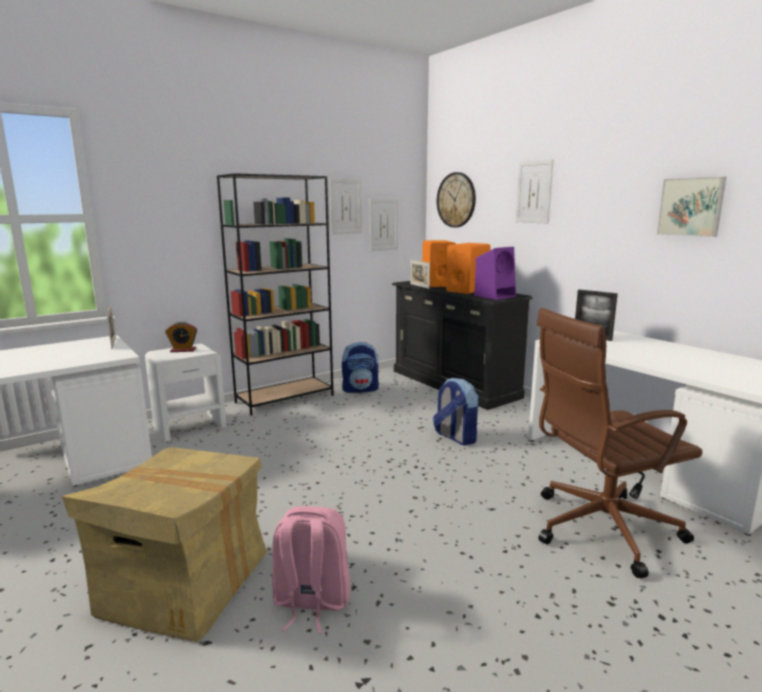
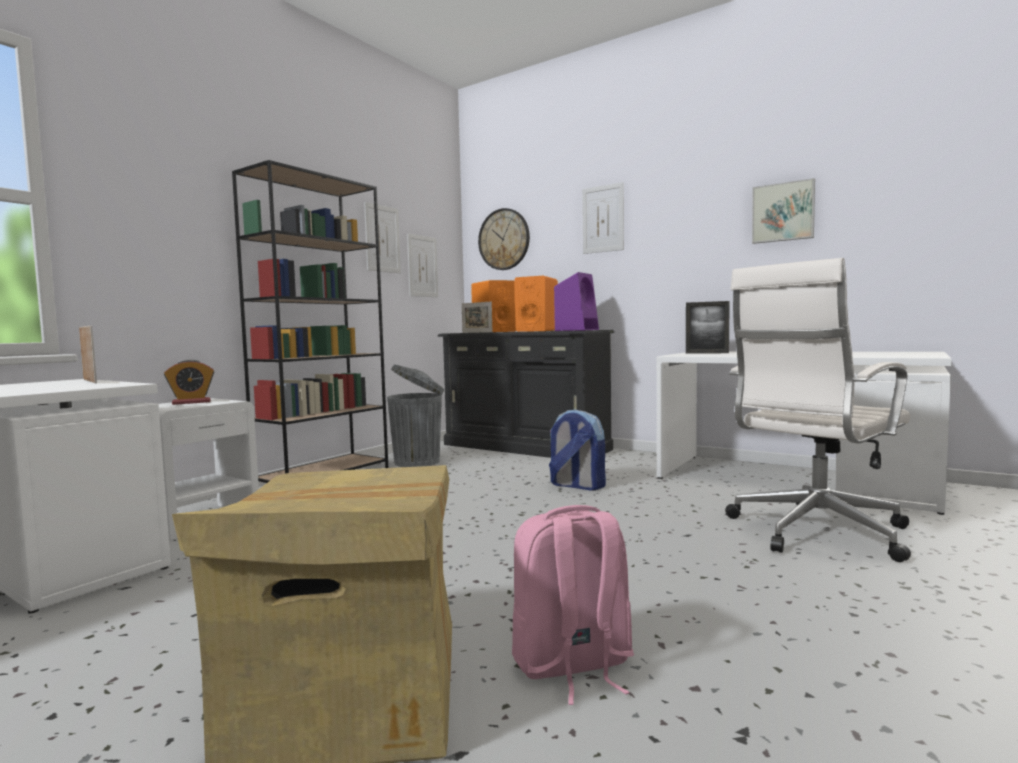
camera: 20 degrees left, 10 degrees down
(360, 389) = (418, 462): backpack -> grey trash can
(599, 529) = (814, 532): brown office chair -> white office chair

